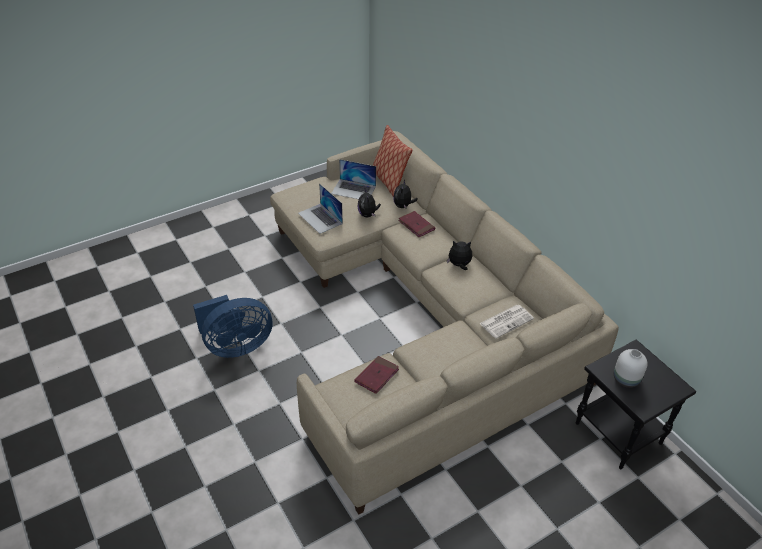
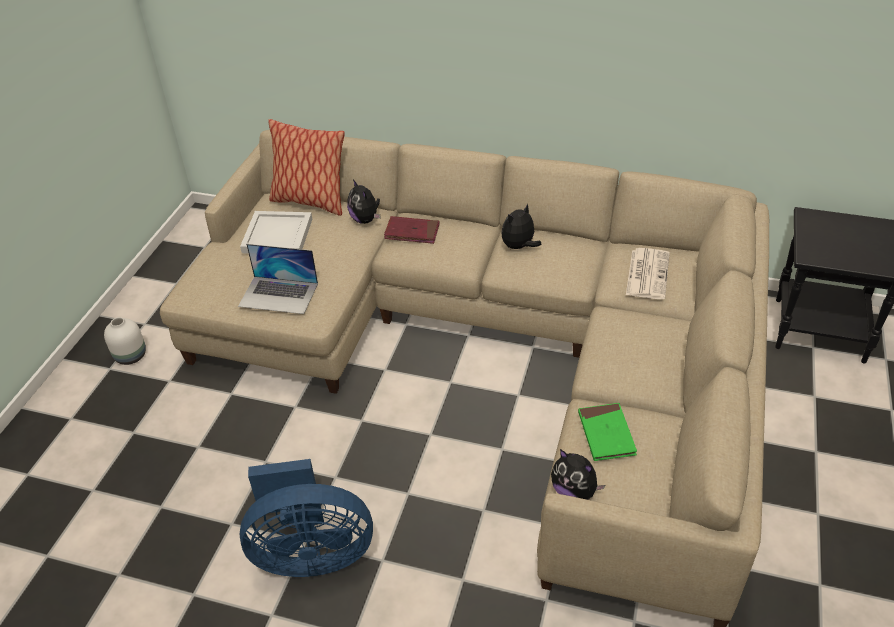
camera: 40 degrees left, 0 degrees up
(236, 346) = (310, 553): blue fan -> blue fan turned 60 degrees clockwise
(353, 190) = (279, 235): laptop -> white tray
(368, 215) = (336, 254): plush toy -> plush toy (574, 491)
(377, 376) = (606, 434): red book -> green book
(626, 379) = (843, 249): white vase -> white vase (131, 355)

